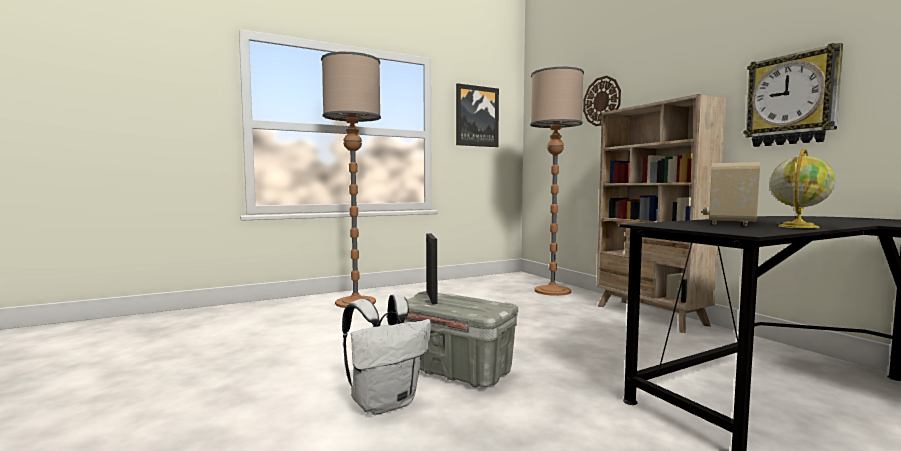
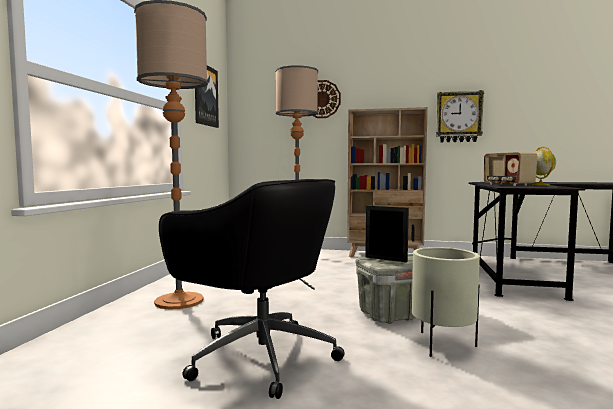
camera: 50 degrees left, 0 degrees up
(281, 349) = (259, 355): none -> black office chair
(385, 403) = (442, 344): white backpack -> beige planter

